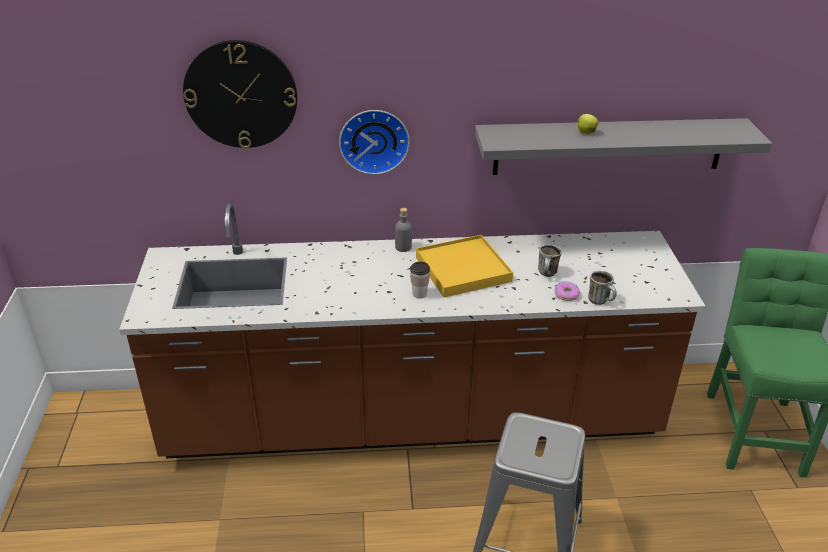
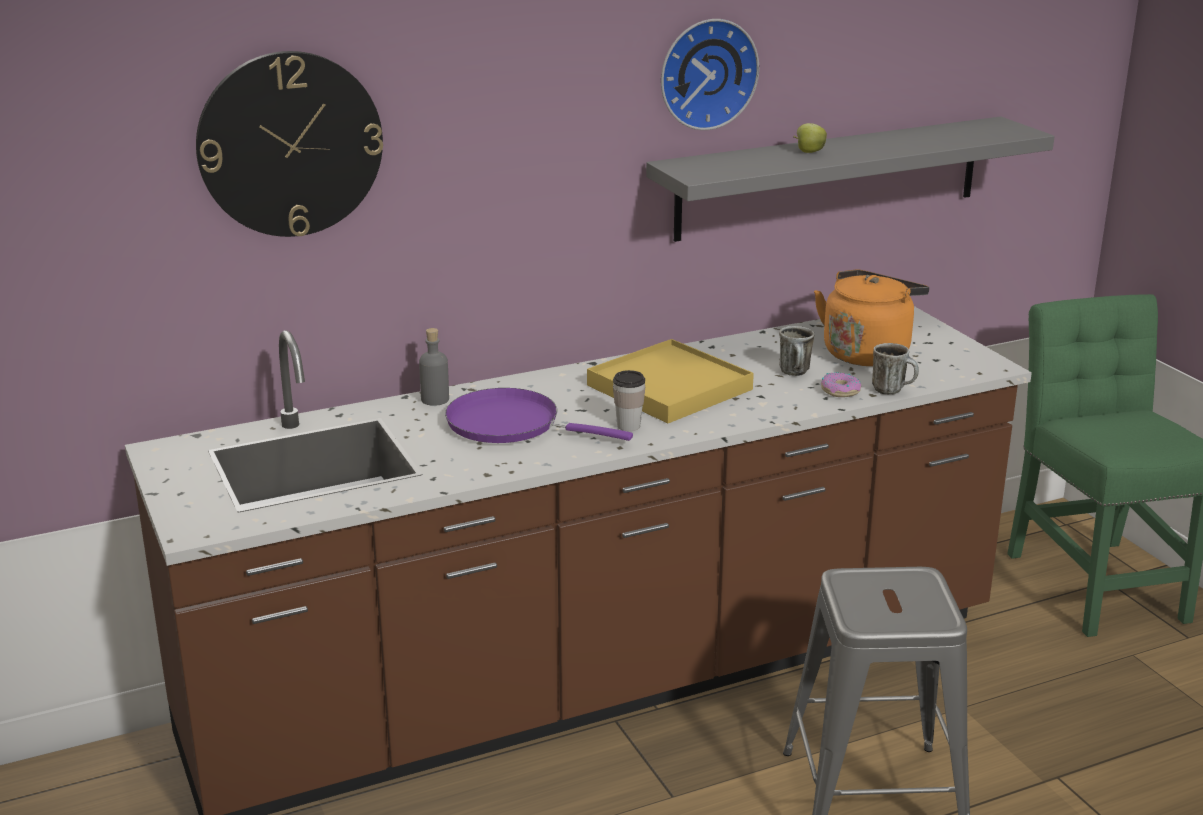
camera: 20 degrees left, 10 degrees down
(353, 278) = (511, 424): none -> purple frying pan
(374, 140) = (498, 202): wall clock -> wall clock (706, 73)
(403, 247) = (558, 377): grey bottle -> grey bottle (435, 399)
(605, 266) = (867, 352): none -> orange kettle

